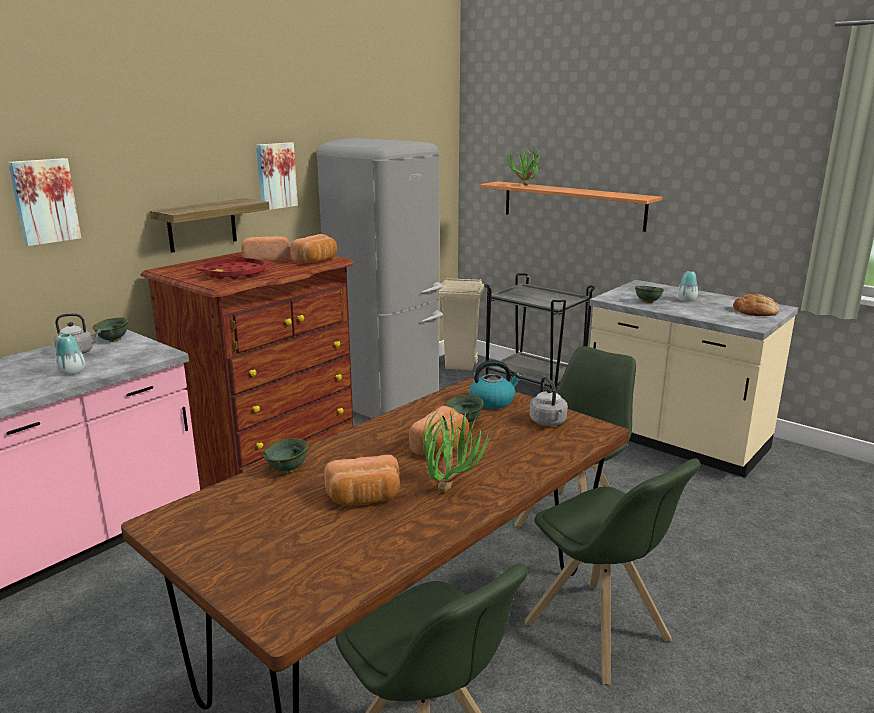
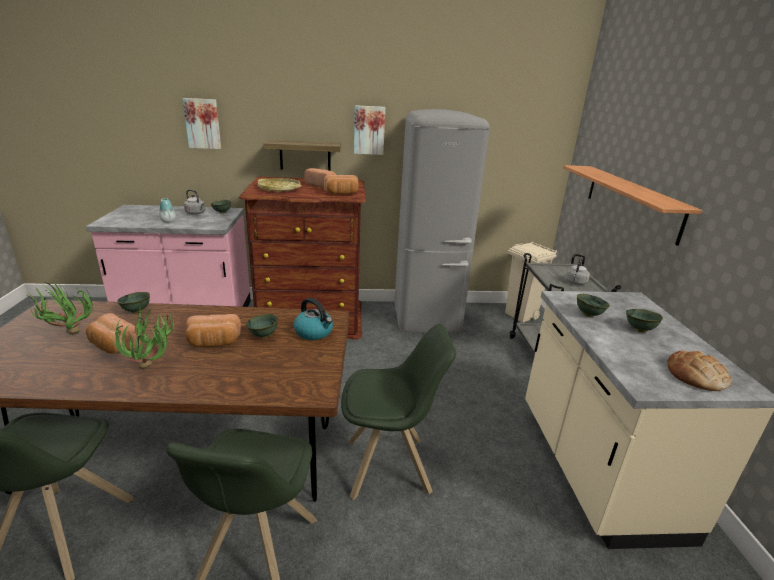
camera: 45 degrees right, 5 degrees up
(234, 274) = (279, 189): red tray -> yellow tray
(524, 186) = (593, 173): potted plant -> potted plant (67, 335)
(548, 422) = (303, 366): grey kettle -> grey kettle (575, 283)
(686, 300) = (639, 330): vase -> green bowl

